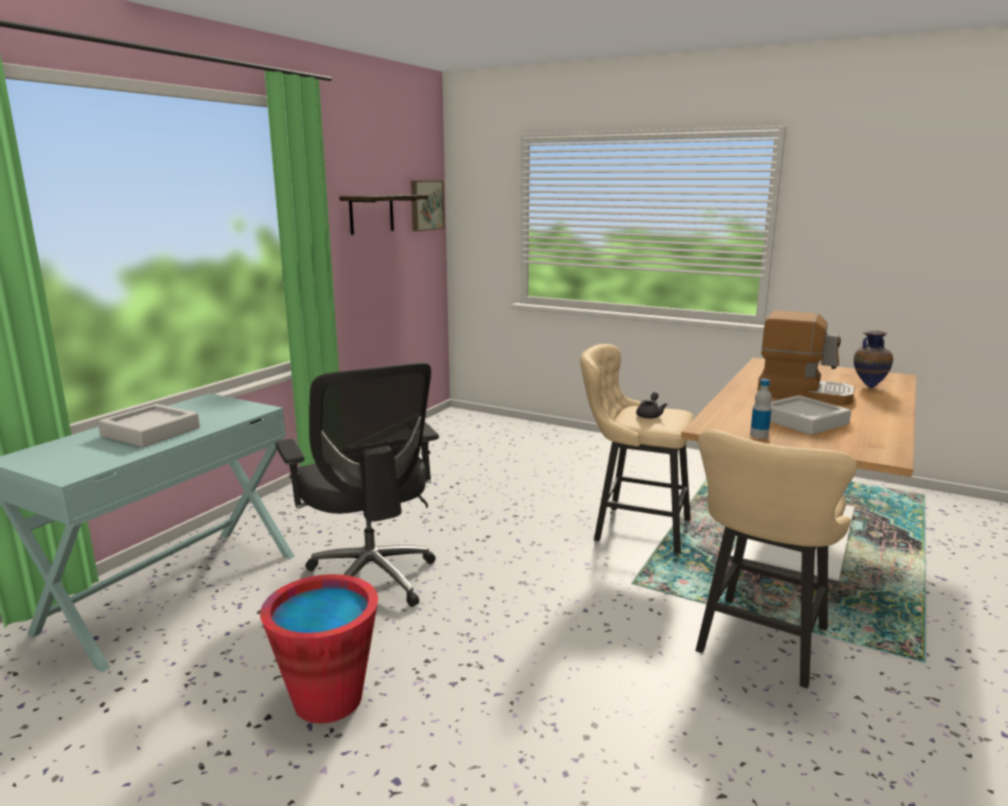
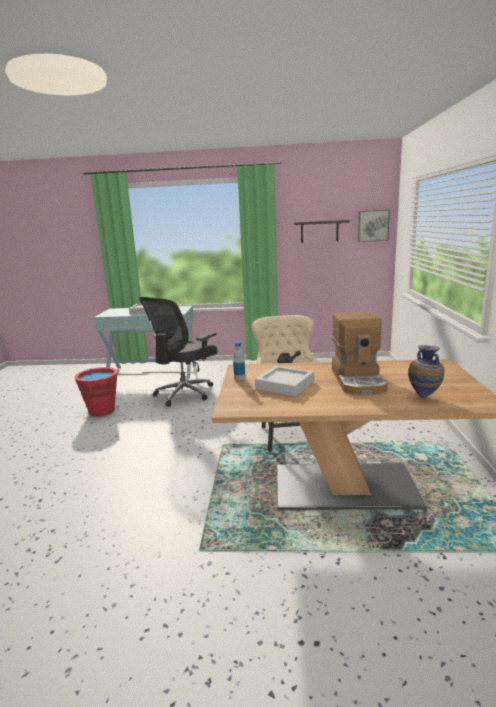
camera: 65 degrees right, 0 degrees up
(758, 649) = (180, 489): beige stool -> none

